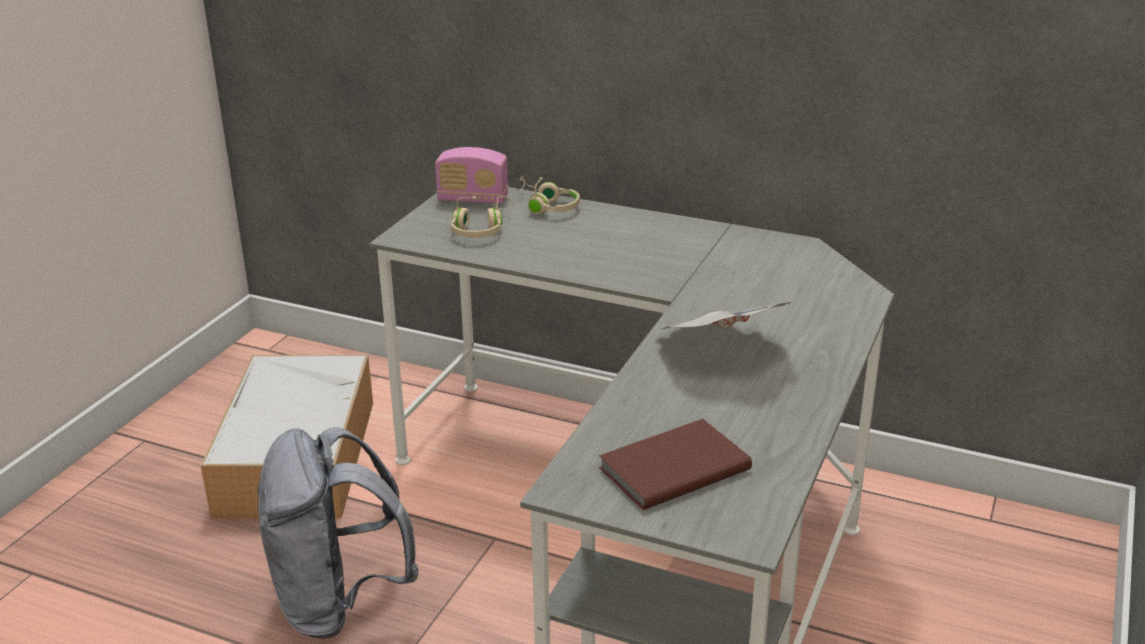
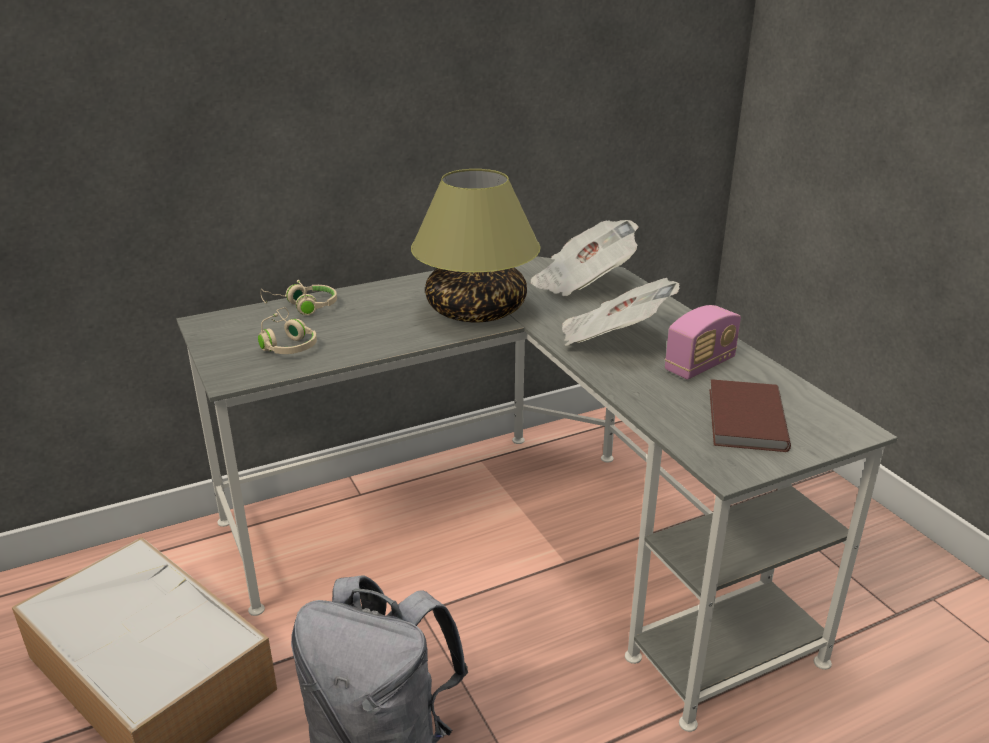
camera: 50 degrees left, 0 degrees up
(473, 199) = (230, 327): radio -> radio (700, 365)
(664, 268) = (476, 310): none -> table lamp
(813, 289) = (582, 283): none -> newspaper

